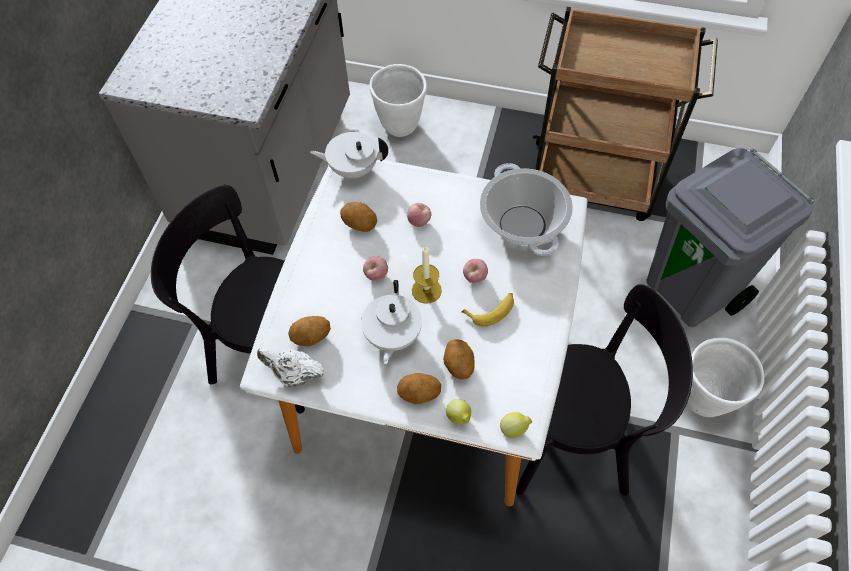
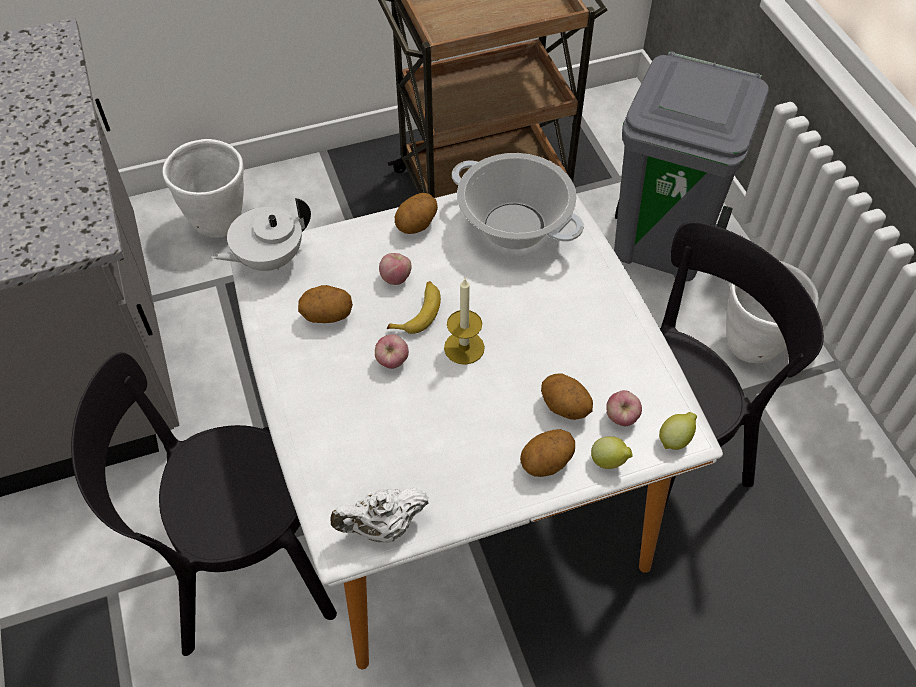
camera: 35 degrees left, 5 degrees down
(311, 338) = (370, 473): potato -> potato (417, 225)
(392, 336) = (465, 418): white teapot -> none
(475, 277) = (507, 306): apple -> apple (621, 418)
(491, 310) = (552, 331): banana -> banana (418, 312)

